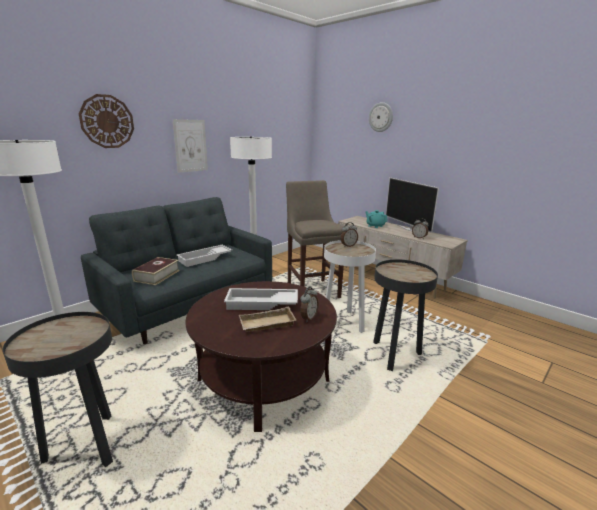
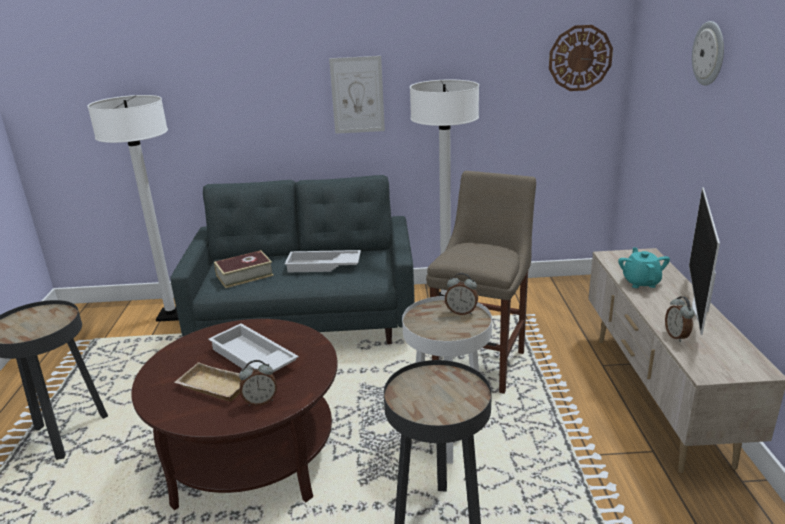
camera: 45 degrees right, 5 degrees up
(107, 121) = (240, 67): wall clock -> wall clock (580, 58)

